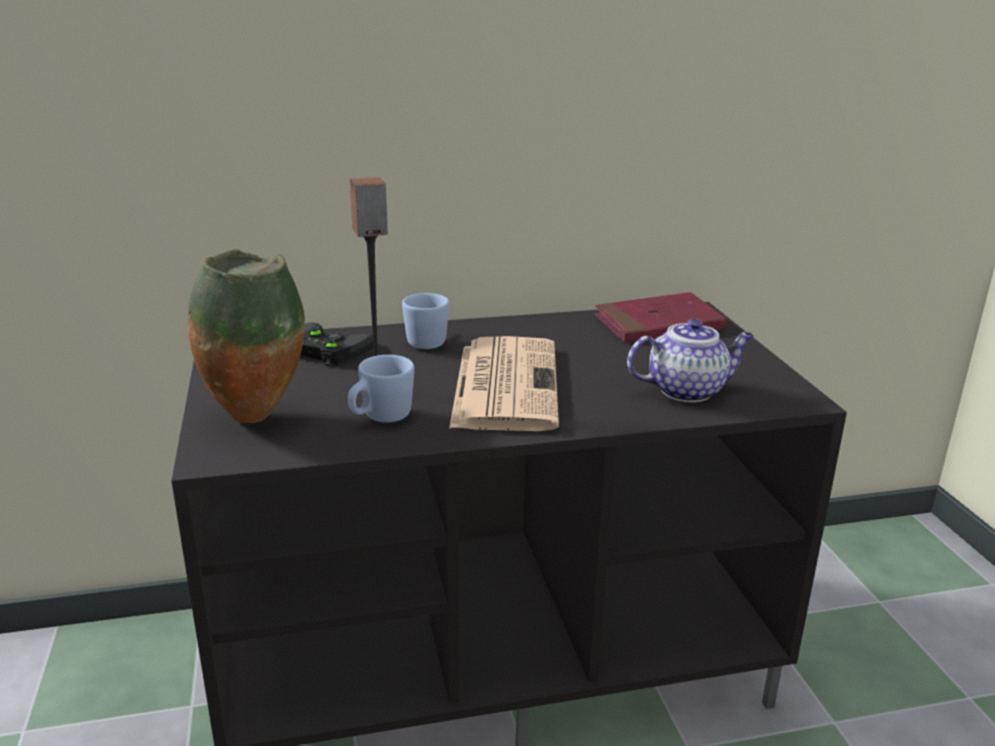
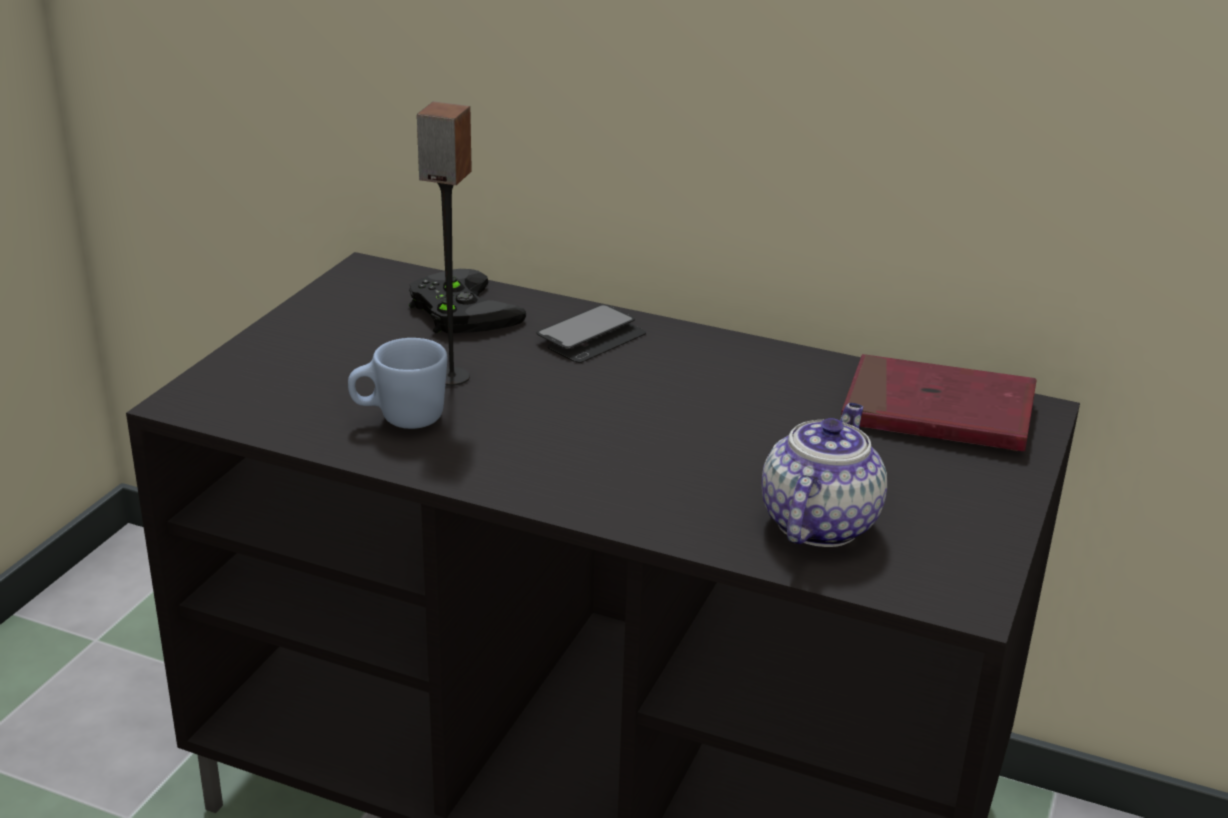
camera: 35 degrees right, 5 degrees up
(257, 417) = (284, 371): vase -> none
(428, 341) = (591, 337): blue mug -> phone
(505, 384) = (597, 426): newspaper -> none
(687, 390) = (818, 522): teapot -> teapot turned 90 degrees counterclockwise

